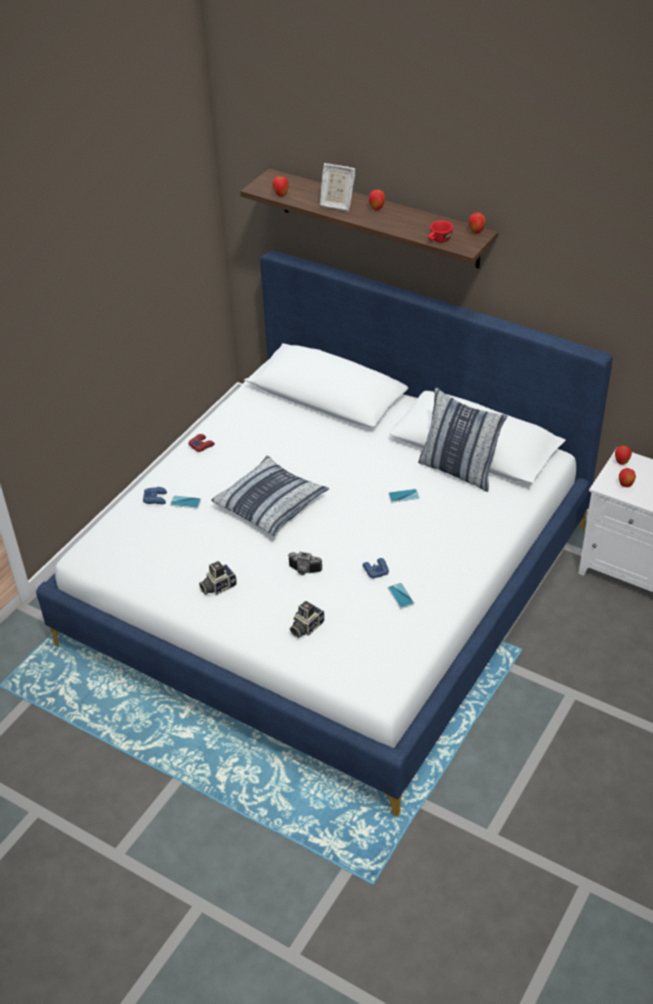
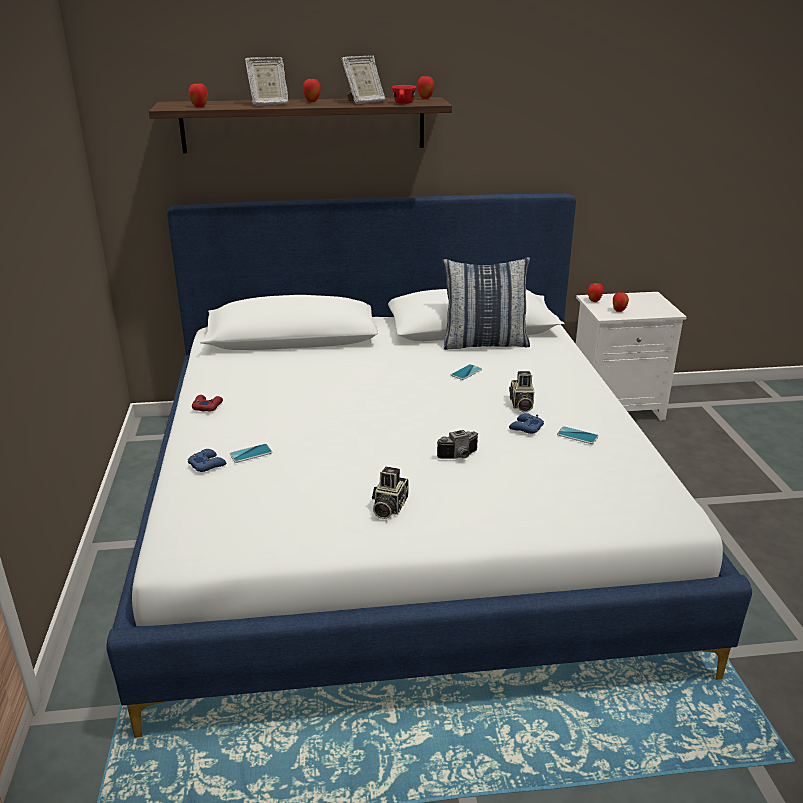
camera: 40 degrees left, 15 degrees down
(271, 504) = (350, 420): pillow -> none
(306, 627) = (532, 497): camera -> camera (521, 404)
(413, 225) = (364, 102): none -> picture frame

